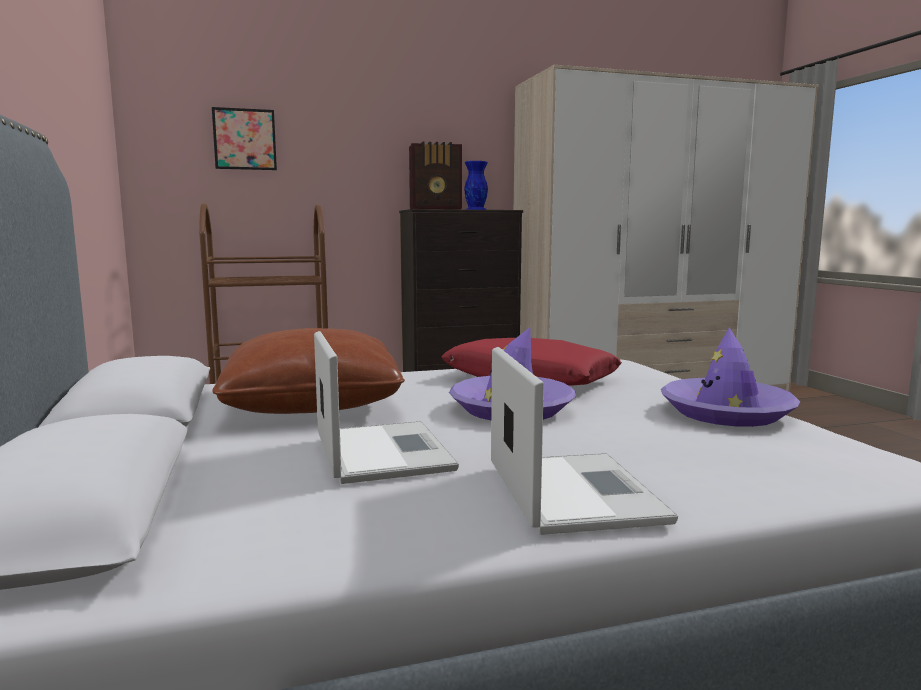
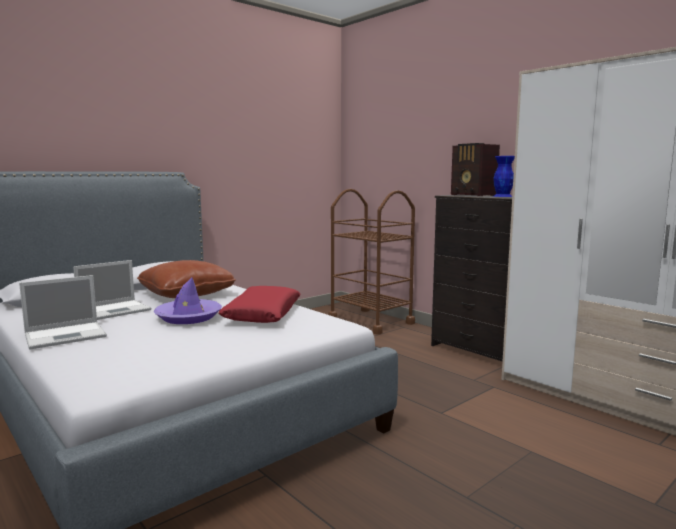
camera: 65 degrees right, 0 degrees up
(244, 139) = (388, 148): picture -> none
(726, 413) = (202, 352): purple hat -> none

